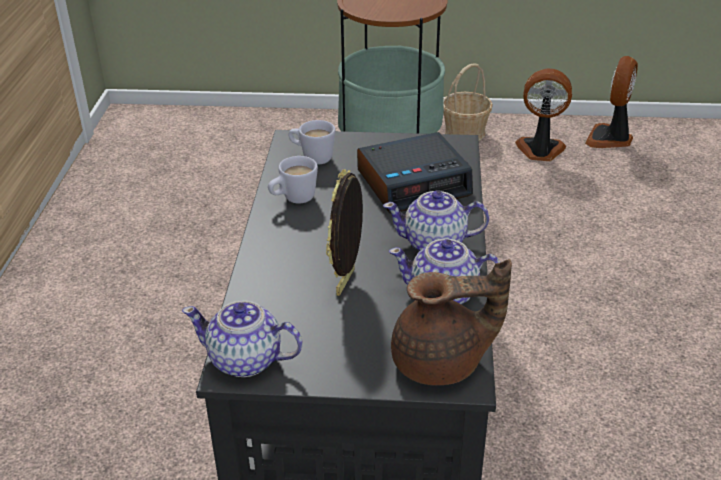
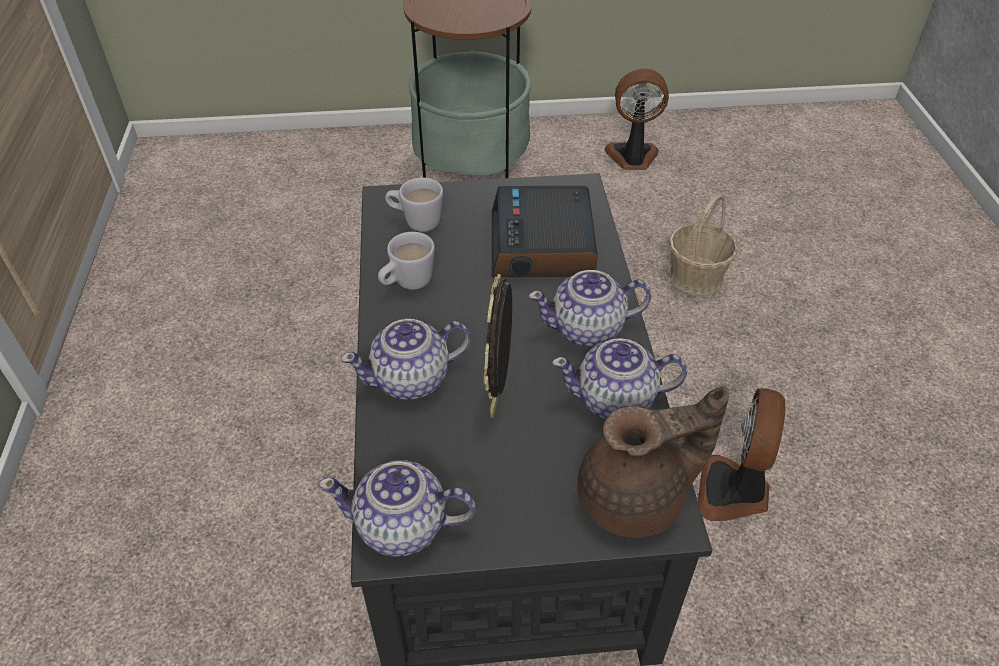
camera: 10 degrees left, 10 degrees up
(280, 264) = (412, 380): none -> teapot
(414, 182) = (543, 246): alarm clock -> alarm clock turned 120 degrees clockwise
(465, 132) = (548, 142): basket -> basket (696, 276)
(610, 139) = (702, 136): fan -> fan (734, 492)

